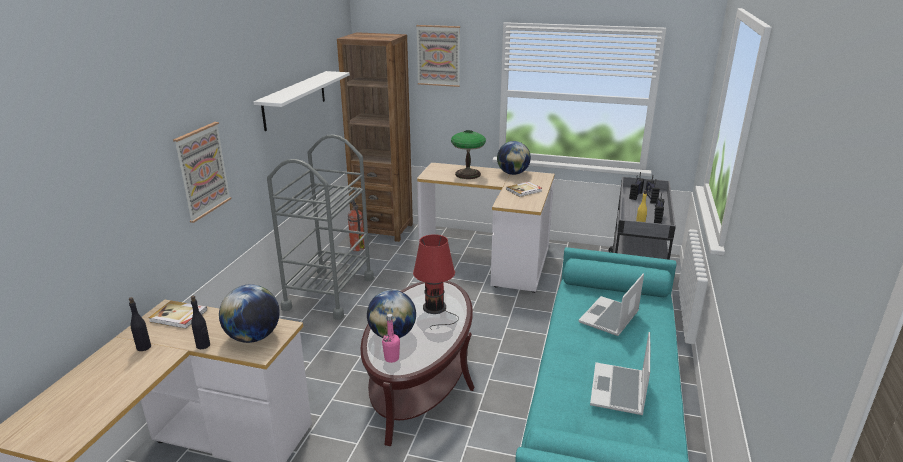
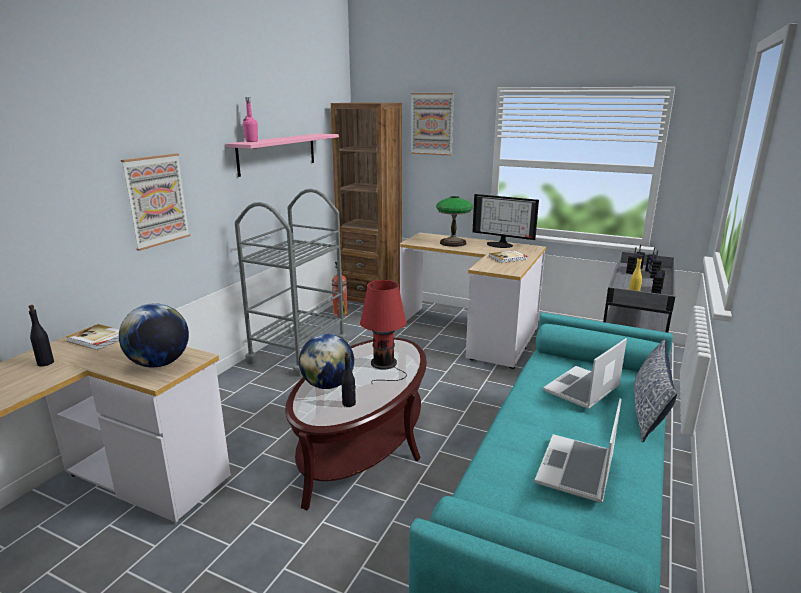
camera: 10 degrees right, 5 degrees down
(203, 345) = (104, 367): black bottle -> black bottle (349, 403)
(295, 99) = (277, 153): white shelf -> pink shelf
(391, 358) = (317, 408): pink bottle -> pink bottle (251, 141)
(513, 173) = (501, 244): globe -> monitor
(663, 330) = (648, 409): none -> pillow

